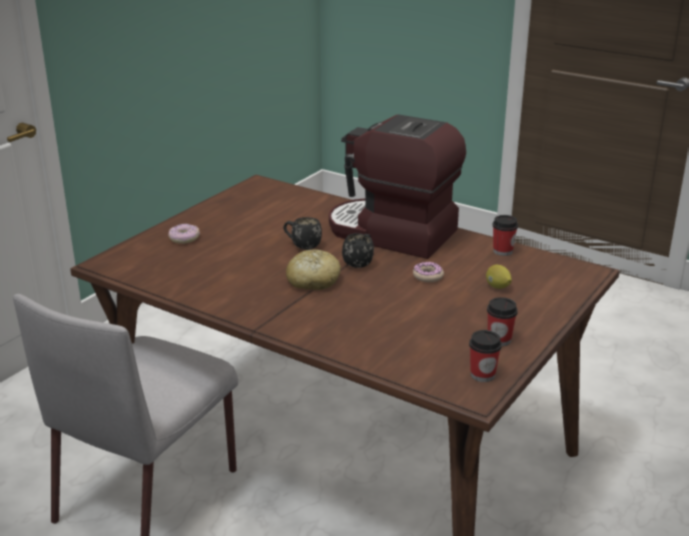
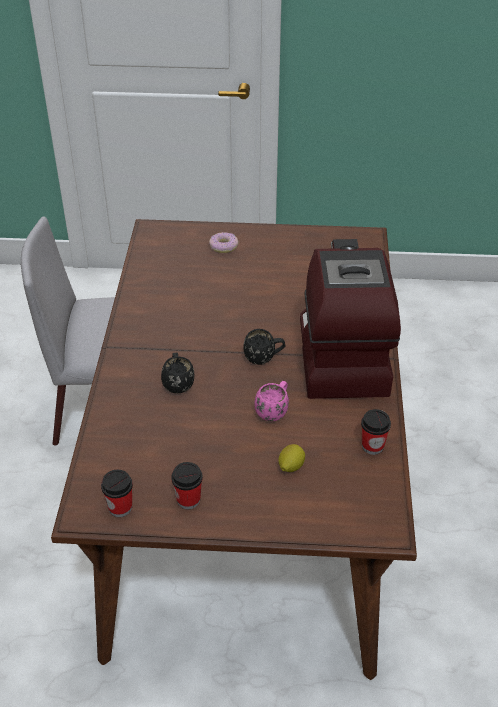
camera: 60 degrees right, 15 degrees up
(302, 246) = (265, 313): black mug -> black mug (177, 383)
(313, 281) = (208, 344): bread -> none
(428, 276) = (273, 411): donut -> pink mug

